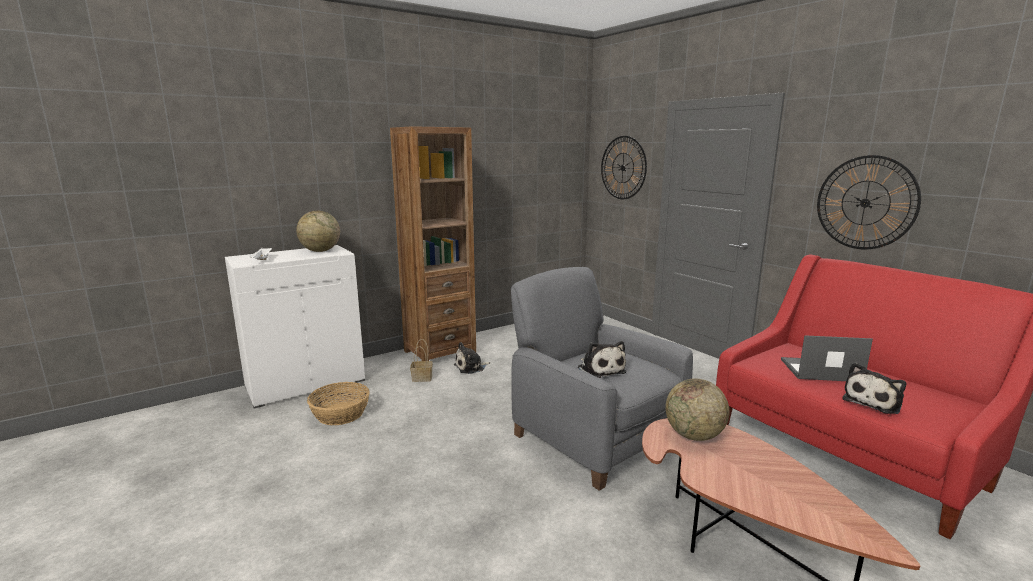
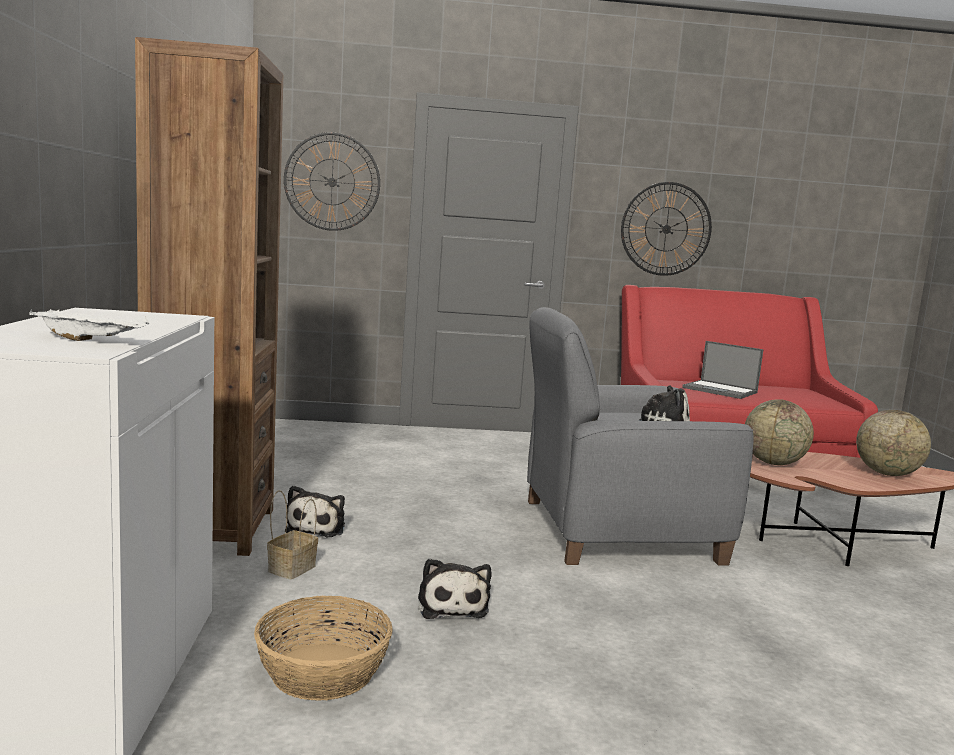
camera: 60 degrees left, 5 degrees down
(320, 251) = (116, 317): globe -> globe (887, 474)
(819, 370) = (720, 390): laptop -> laptop turned 90 degrees counterclockwise
(873, 402) = (790, 400): plush toy -> plush toy (452, 605)

